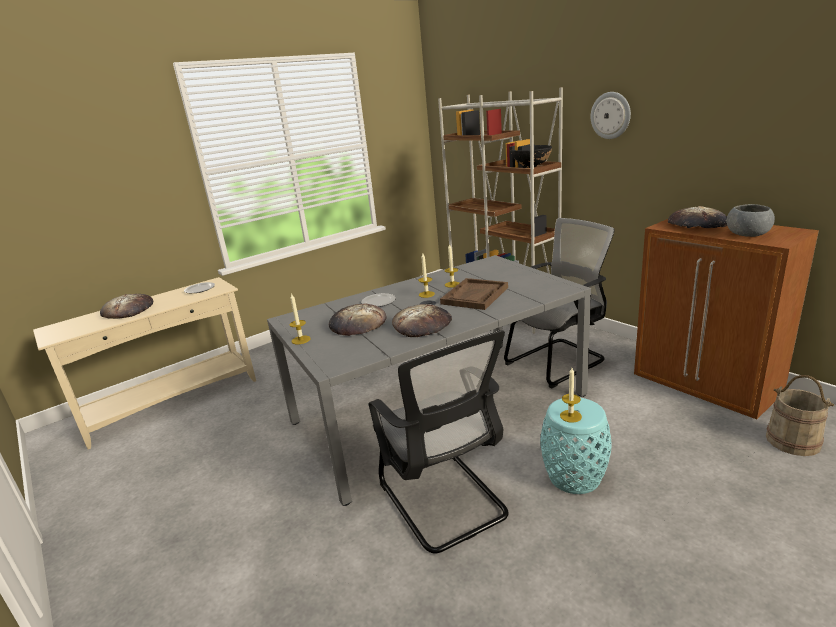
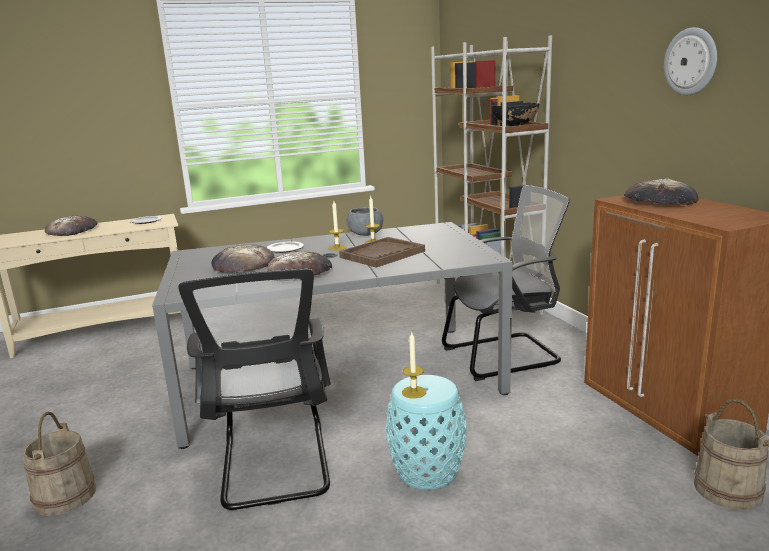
camera: 15 degrees right, 5 degrees down
(266, 581) = (64, 496): none -> beige bucket
(301, 340) = (179, 270): candle -> none
(611, 115) = (597, 68): wall clock -> wall clock (691, 61)
(747, 235) = (701, 215): grey bowl -> grey bowl (365, 234)

